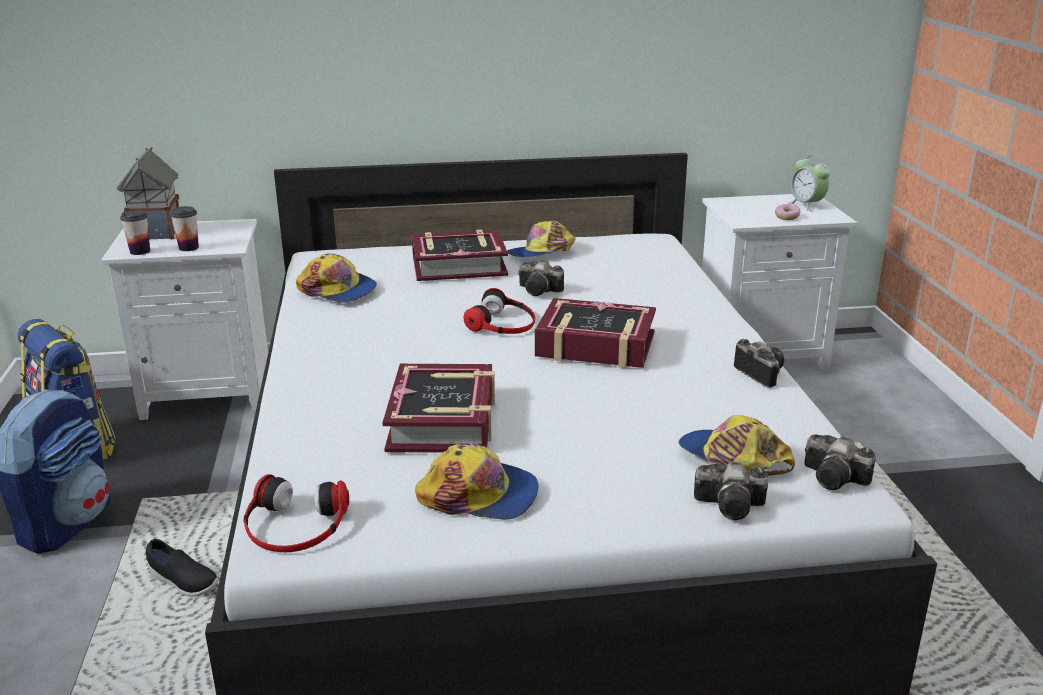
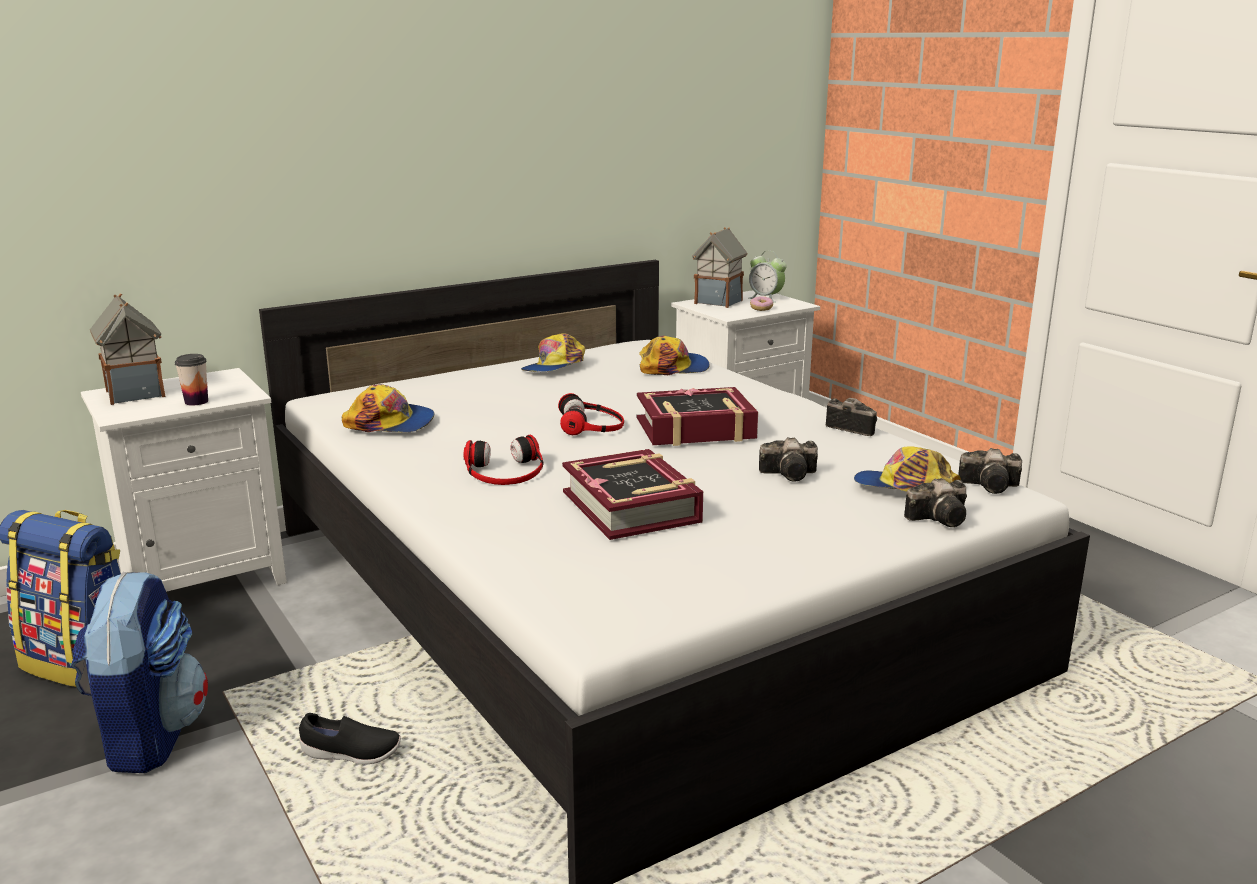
camera: 25 degrees left, 5 degrees down
(140, 251) = (139, 412): cup -> none
(294, 525) = (596, 611): headphones -> headphones (505, 471)
(459, 265) = (488, 387): book -> none
(479, 495) = (734, 553): cap -> cap (673, 367)
(541, 290) = (593, 396): camera -> camera (791, 474)
(751, 203) = (718, 301): none -> toy house

